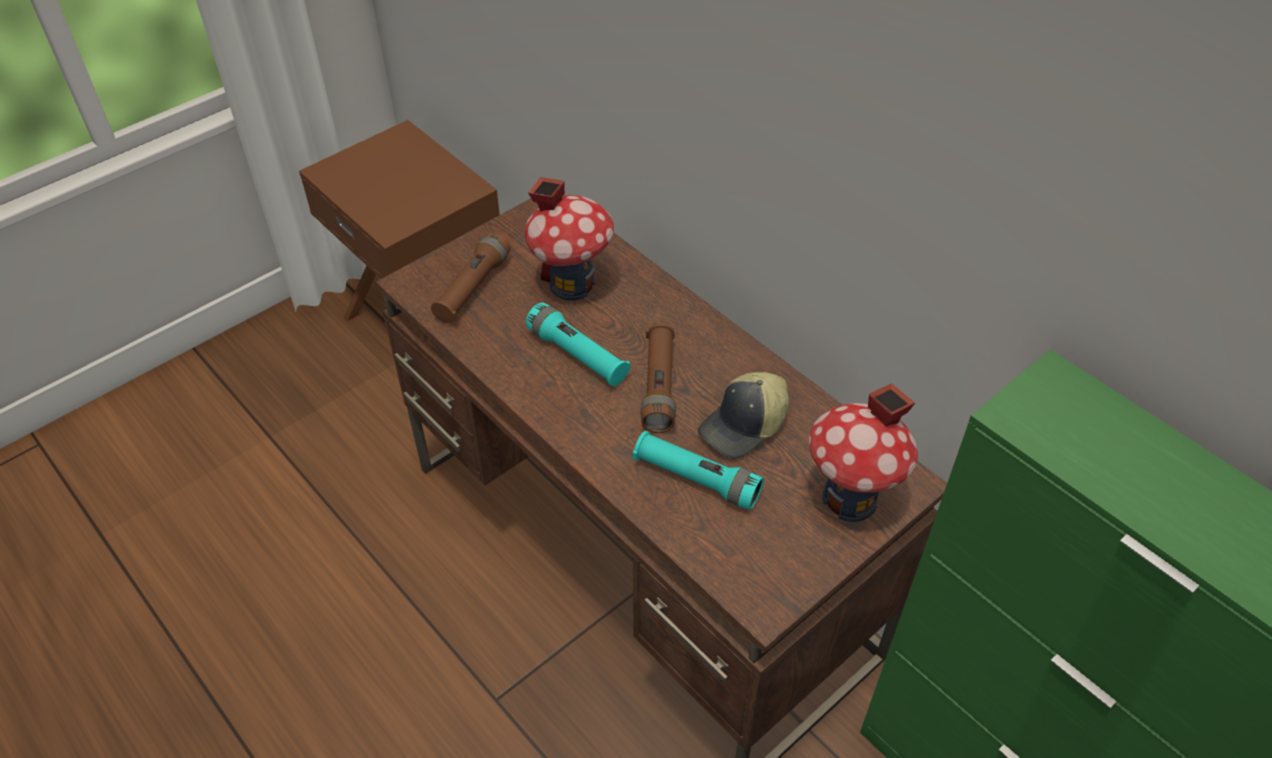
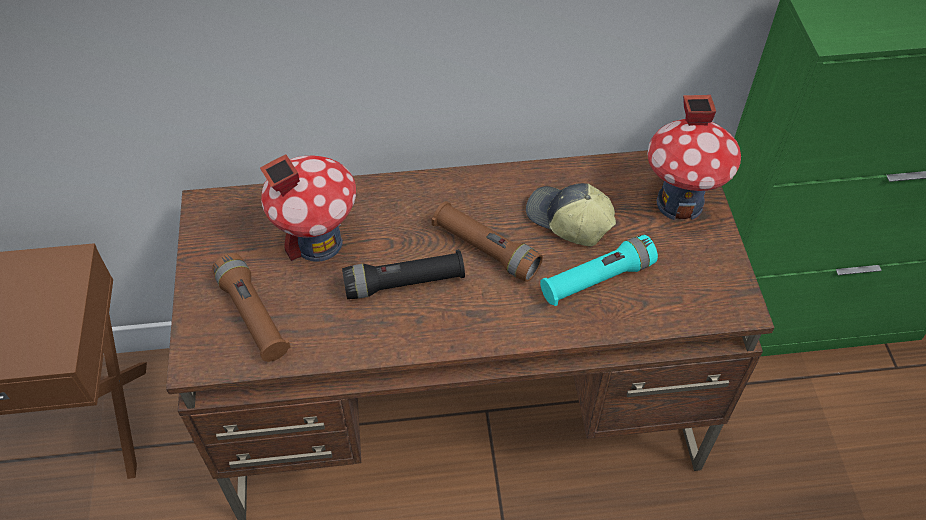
camera: 55 degrees left, 5 degrees up
(577, 355) = (404, 283): turquoise flashlight -> black flashlight
(745, 426) = (568, 221): cap -> cap turned 135 degrees clockwise

